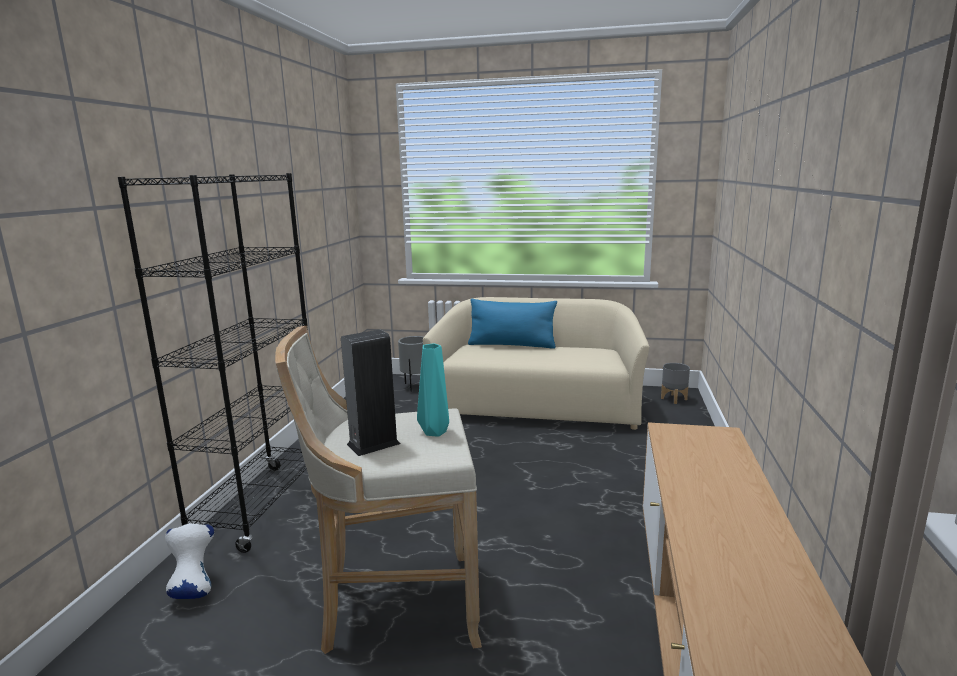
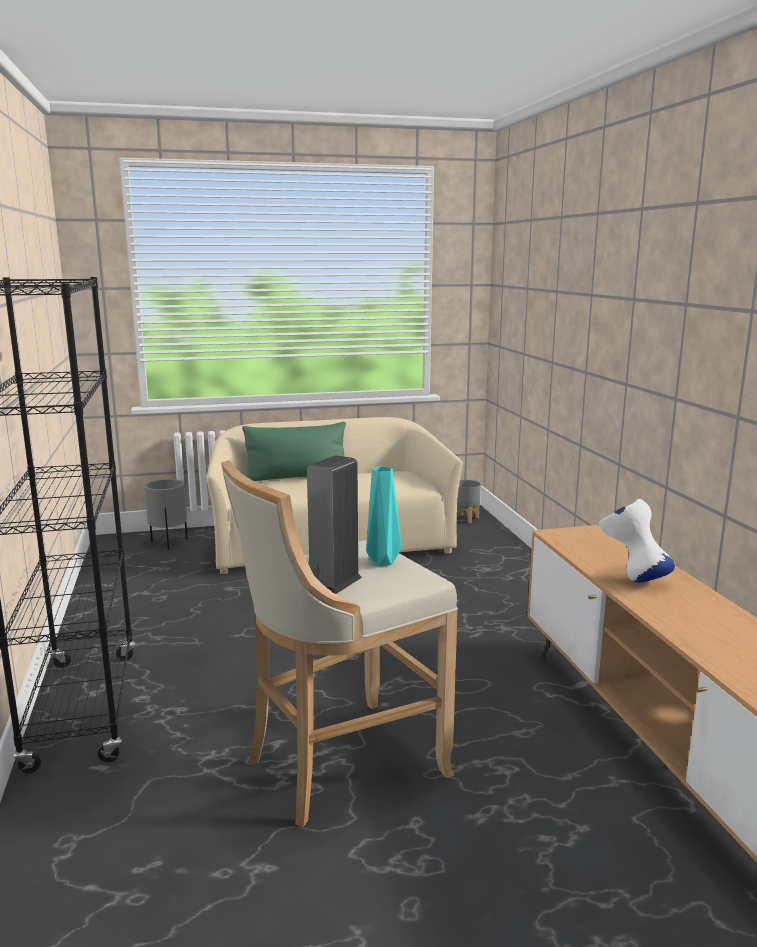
camera: 25 degrees left, 0 degrees up
(195, 589) = (81, 814): white vase -> white vase (632, 578)
(512, 345) = (297, 477): blue pillow -> green pillow

